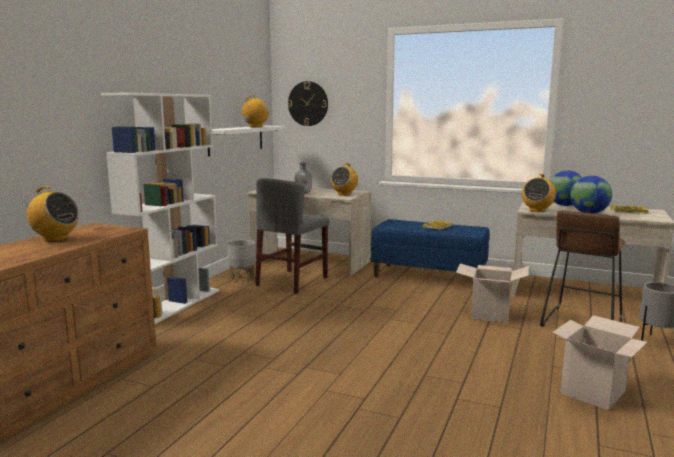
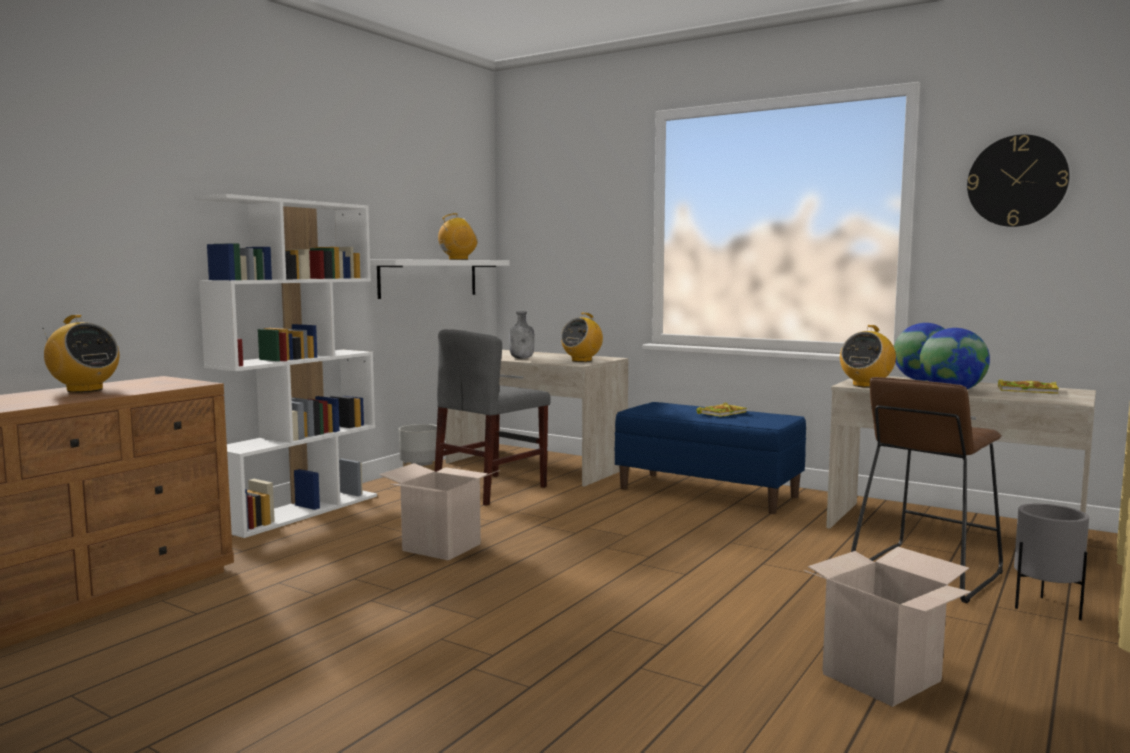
camera: 10 degrees right, 5 degrees down
(308, 103) = (544, 228): wall clock -> wall clock (1017, 181)
(490, 314) = (773, 551): cardboard box -> cardboard box (441, 547)

